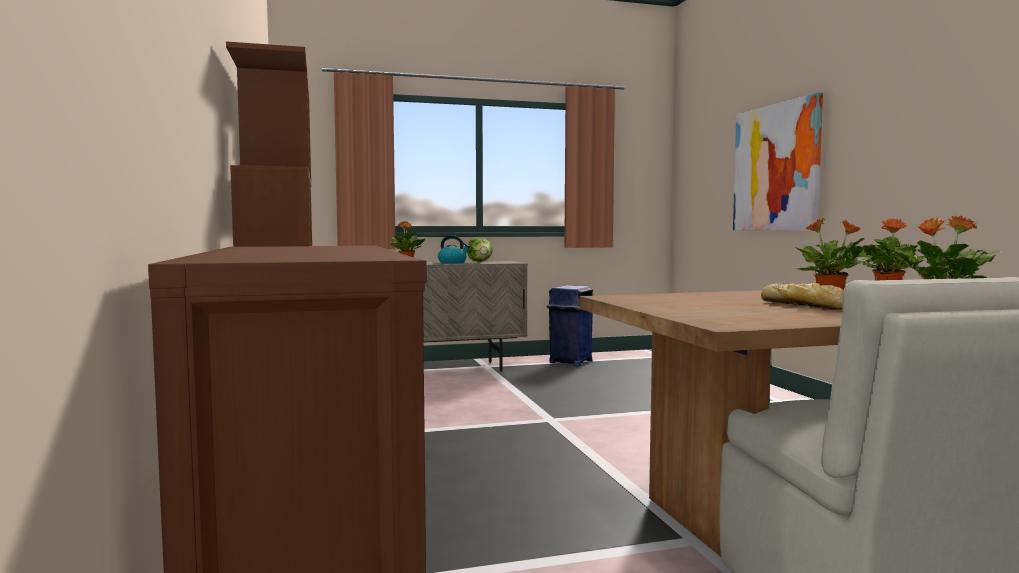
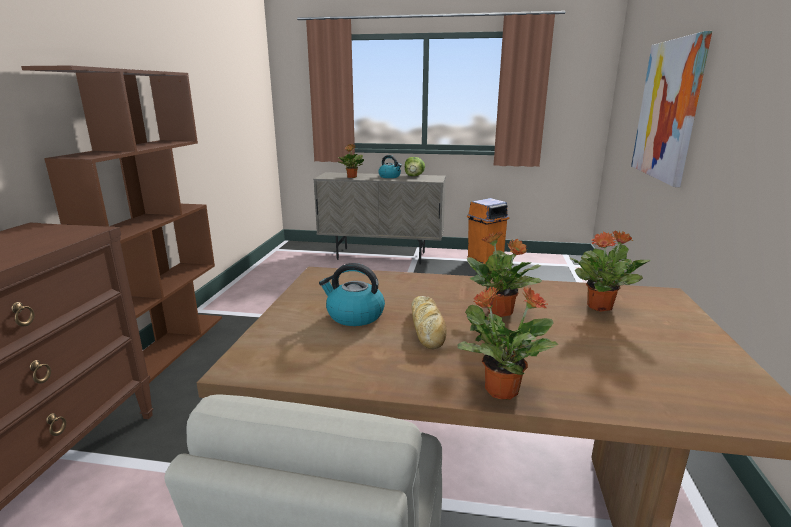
camera: 25 degrees right, 15 degrees up
(570, 362) = (484, 261): blue trash can -> orange trash can
(725, 306) = (354, 315): none -> kettle

